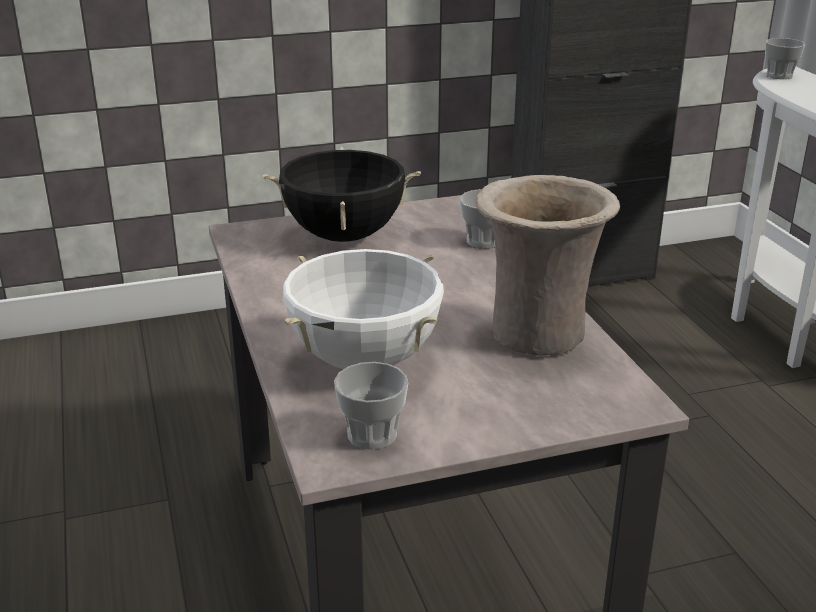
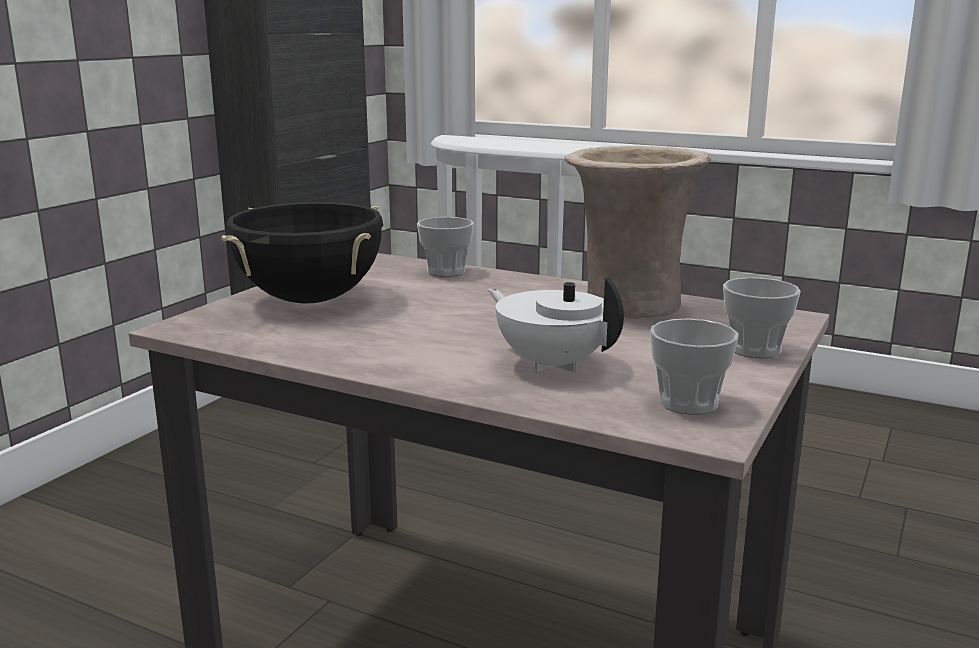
camera: 45 degrees left, 10 degrees down
(365, 360) = (552, 364): white cooking pot -> white teapot
(779, 75) = (454, 139): cup -> cup (755, 349)

